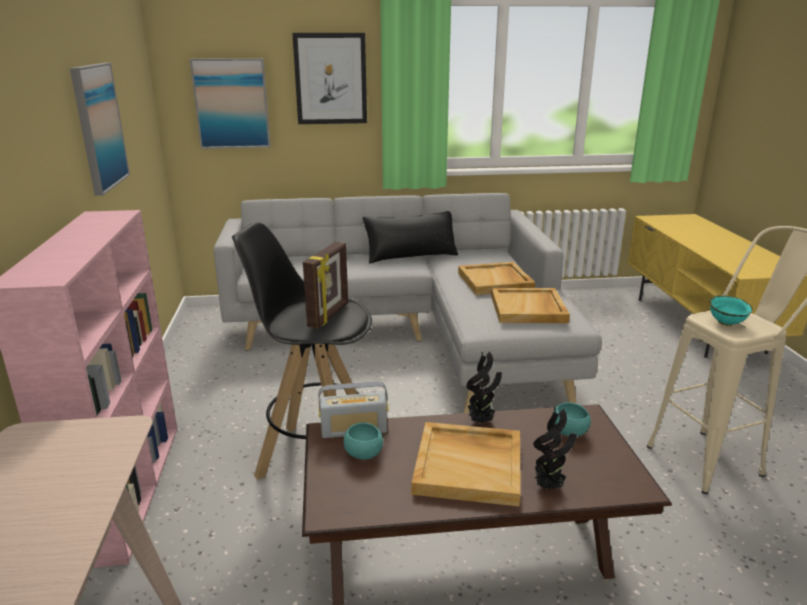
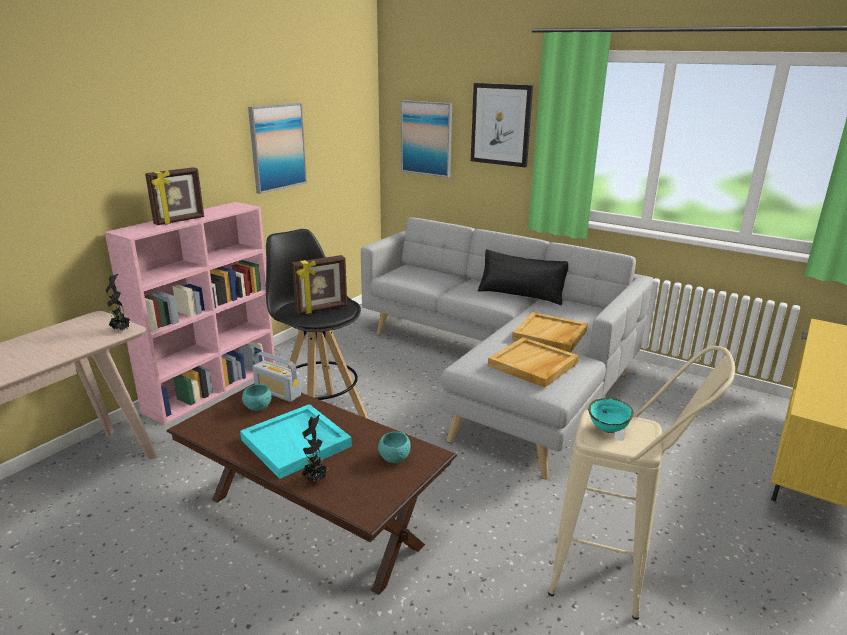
camera: 40 degrees right, 0 degrees up
(75, 248) = (180, 221): none -> picture frame
(469, 466) = (297, 443): beige tray -> turquoise tray
(481, 422) = (353, 423): potted plant -> potted plant (122, 330)

